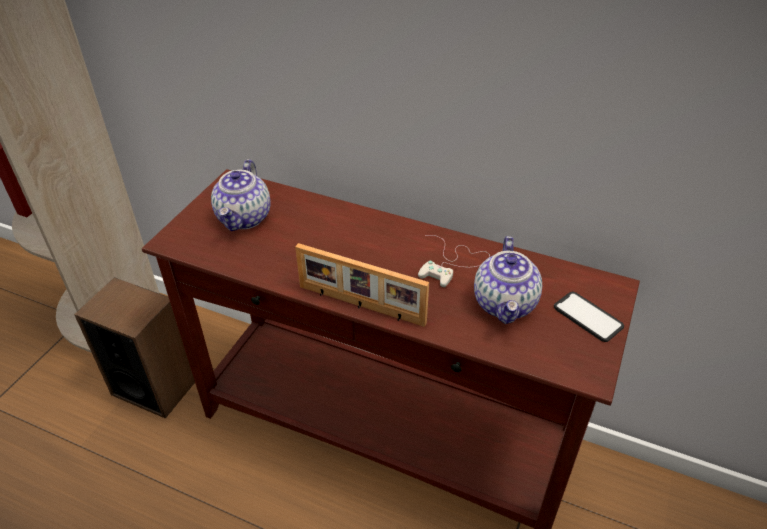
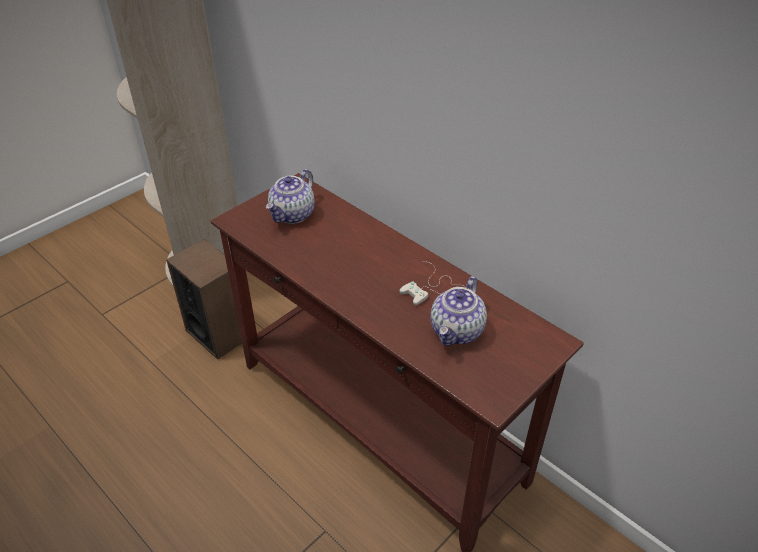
camera: 20 degrees right, 0 degrees up
(360, 306) = (344, 302): picture frame -> none
(587, 317) = (519, 359): phone -> none

